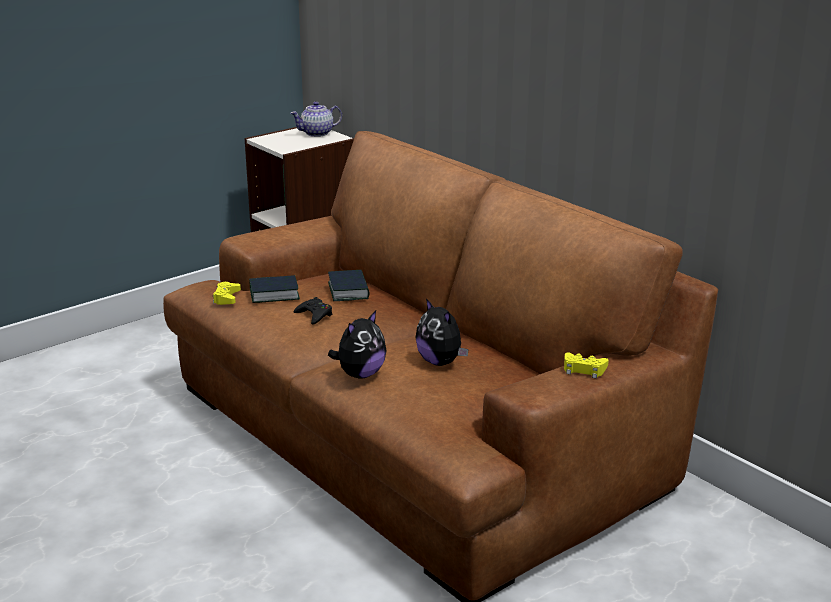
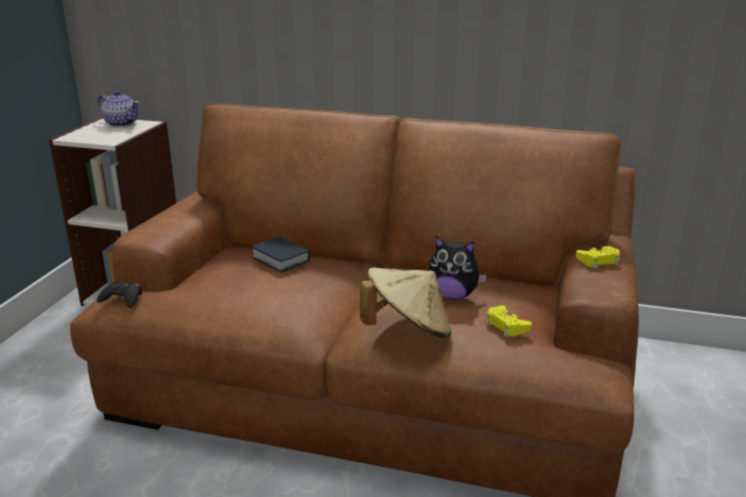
camera: 35 degrees left, 0 degrees up
(226, 298) = (167, 301): yellow game controller -> yellow game controller (506, 326)
(274, 294) = (215, 283): book -> none
(314, 315) = (284, 290): black game controller -> black game controller (122, 298)
(317, 133) = (121, 123): teapot -> teapot turned 90 degrees counterclockwise
(360, 374) = (408, 330): plush toy -> beige hat

